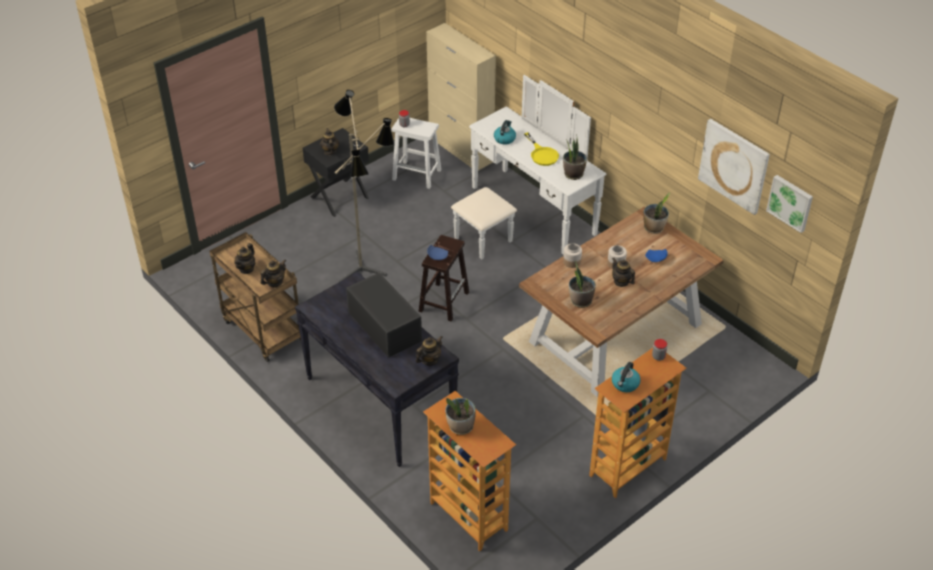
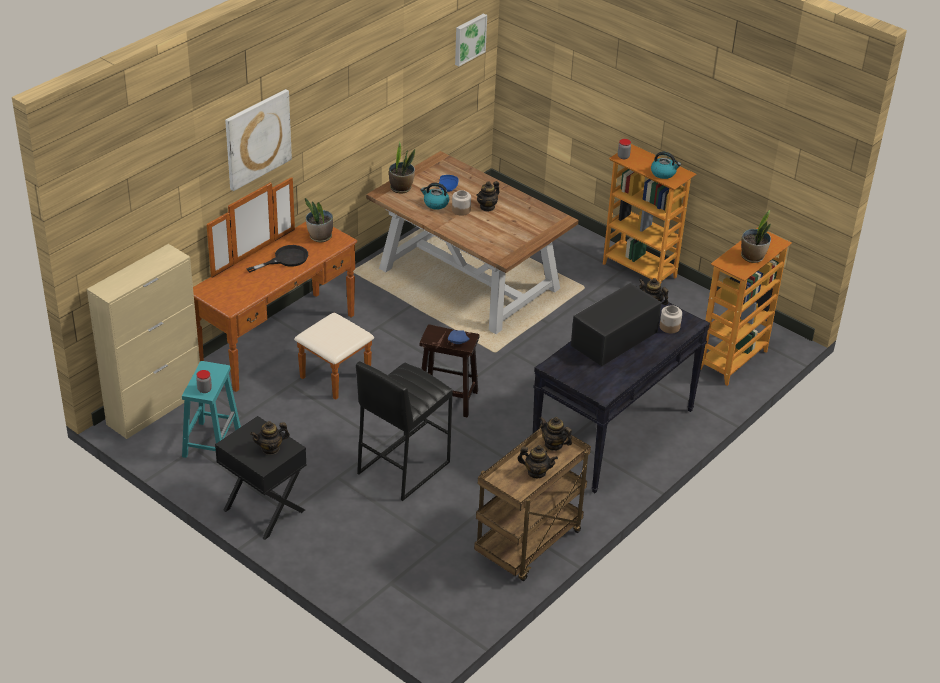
camera: 100 degrees left, 5 degrees down
(366, 269) = (402, 467): floor lamp -> black stool
(417, 175) = (212, 442): white stool -> turquoise stool
(504, 138) = (256, 287): kettle -> kettle (435, 203)
(522, 217) = (291, 348): white dresser -> brown dresser
(542, 154) = (285, 259): yellow frying pan -> black frying pan
(571, 261) = (464, 237): jar -> jar (669, 327)
(580, 301) = (522, 230): potted plant -> none
(734, 165) = (423, 61): picture -> picture (257, 139)

